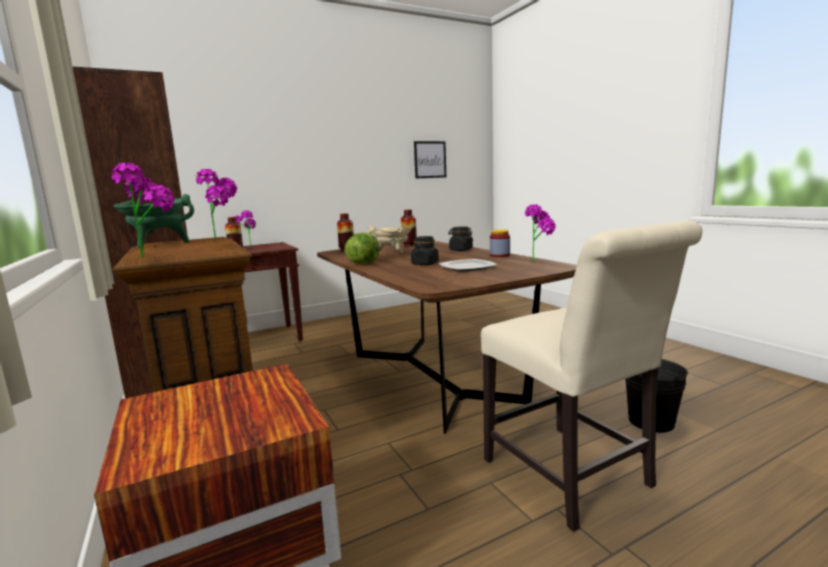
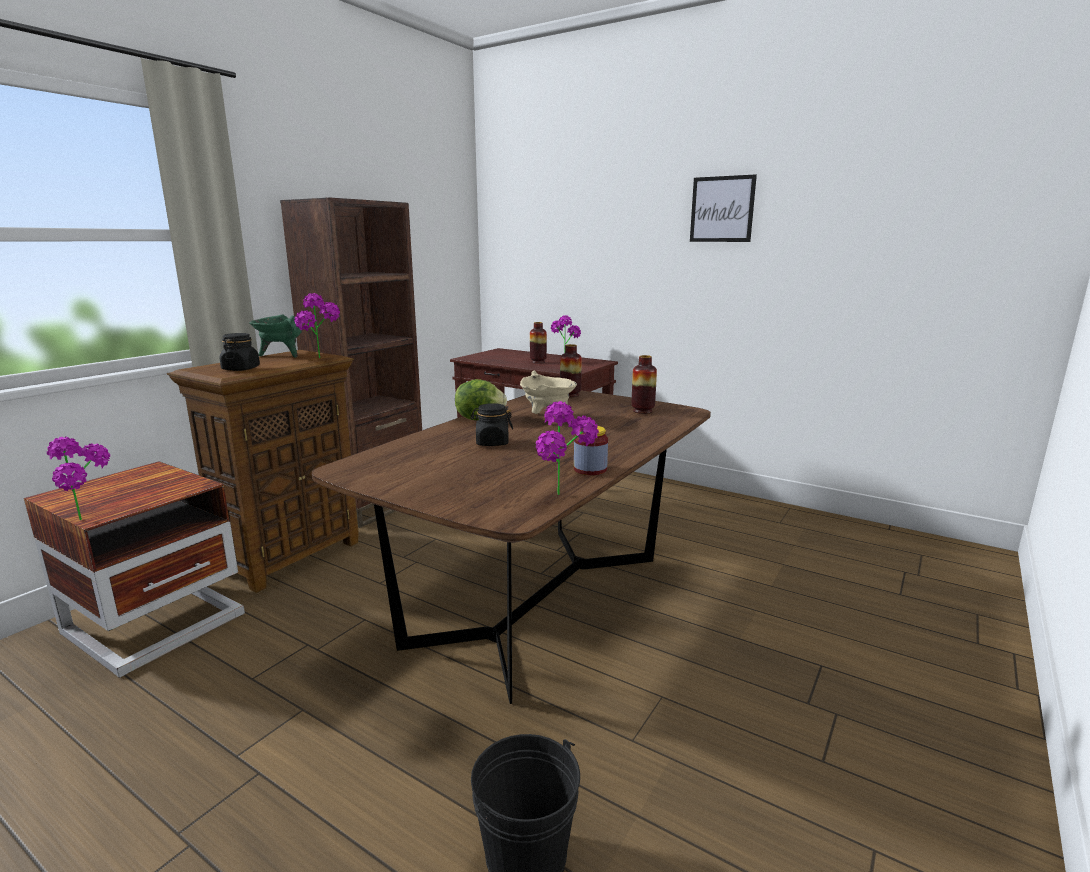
camera: 60 degrees right, 5 degrees up
(154, 255) = (203, 368): potted plant -> potted plant (91, 519)
(430, 159) = (892, 259): picture -> picture (722, 209)
(460, 250) = (626, 441): black jar -> black jar (241, 369)
(467, 267) = (476, 466): plate -> none
(573, 479) = (322, 778): beige chair -> none

